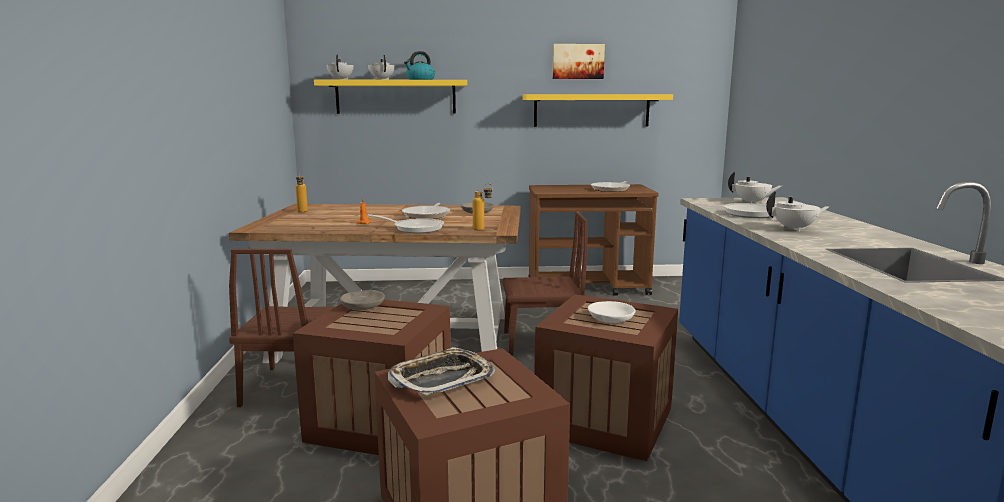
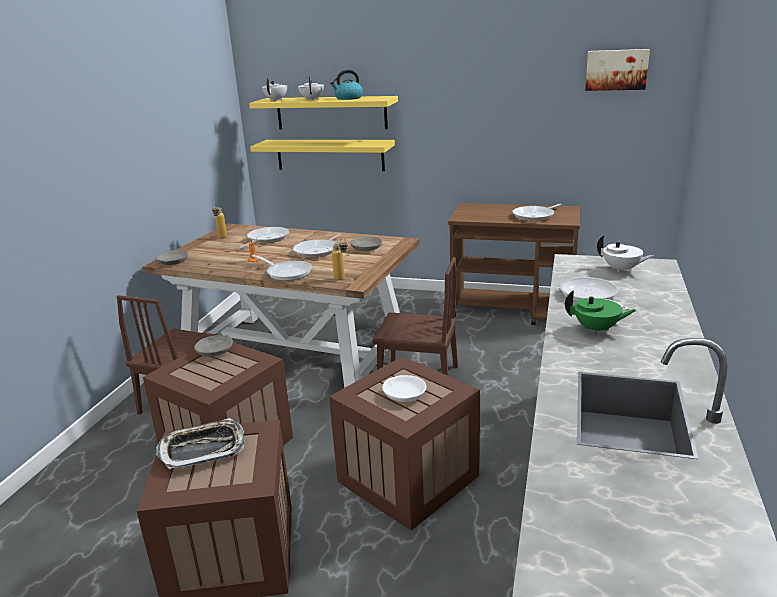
camera: 20 degrees right, 10 degrees up
(265, 228) = (172, 262): none -> grey bowl
(357, 211) = (266, 239): none -> frying pan
(578, 61) = (513, 72): picture -> picture (616, 70)
(591, 110) = (528, 125): yellow shelf -> yellow shelf (330, 155)
(794, 229) = (596, 329): white teapot -> green teapot

